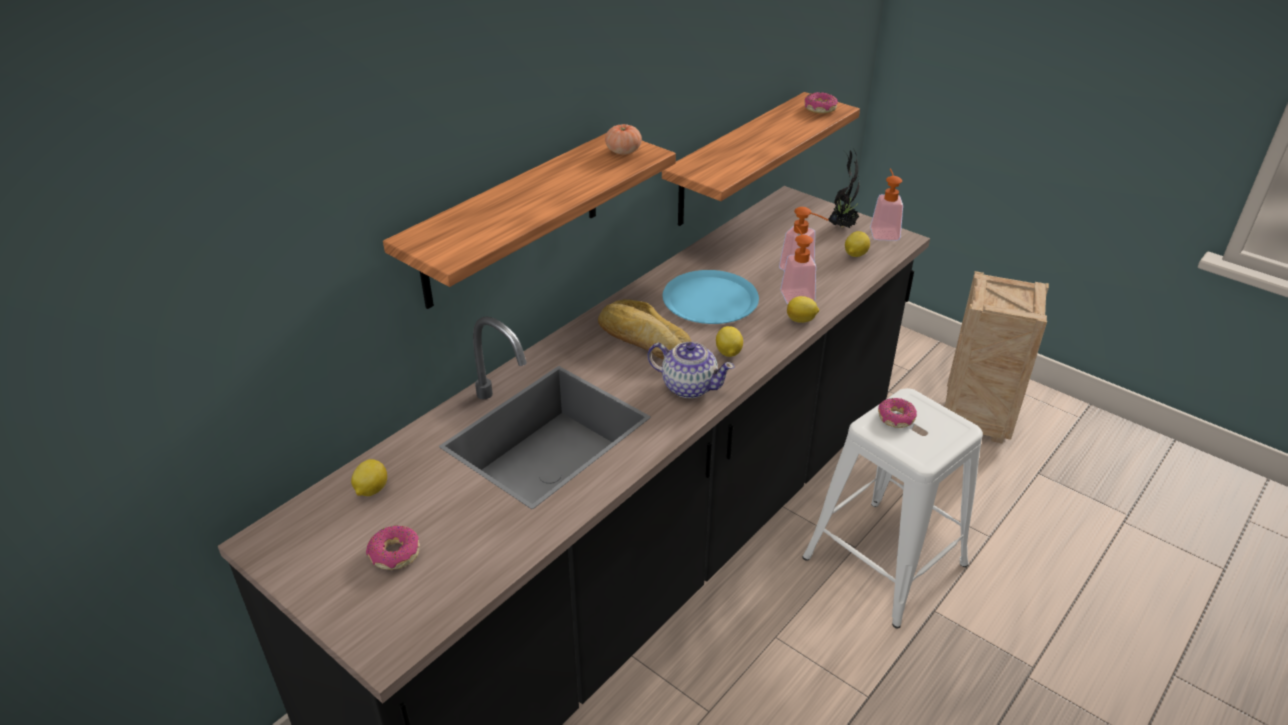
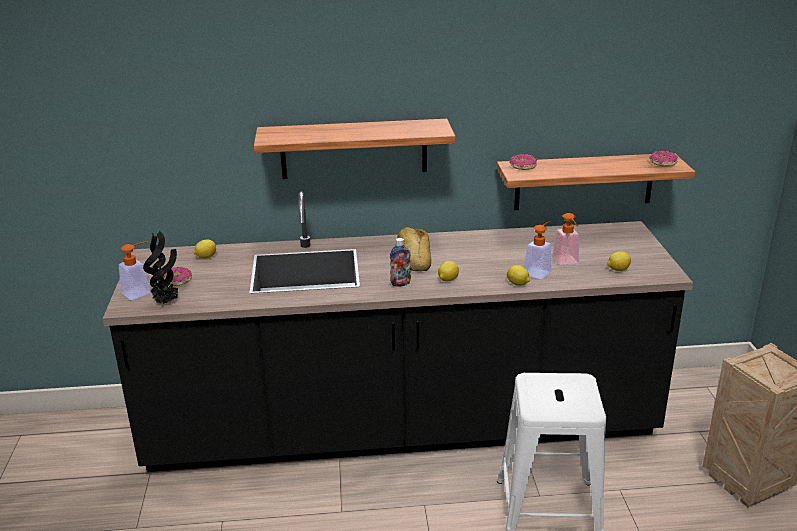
camera: 45 degrees right, 10 degrees down
(623, 151) = (429, 127): tomato -> none
(689, 386) = (400, 283): teapot -> bottle
(710, 299) = (483, 254): blue plate -> none
(842, 226) = (639, 253): potted plant -> potted plant (167, 302)
(883, 231) = (664, 266): soap dispenser -> soap dispenser (141, 292)
(895, 418) = (554, 383): donut -> donut (523, 167)

